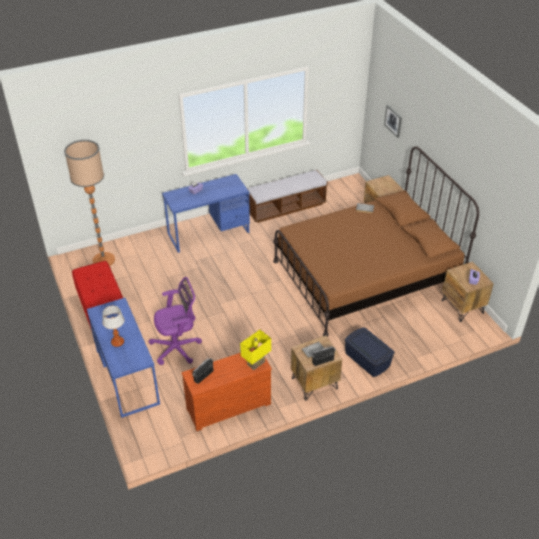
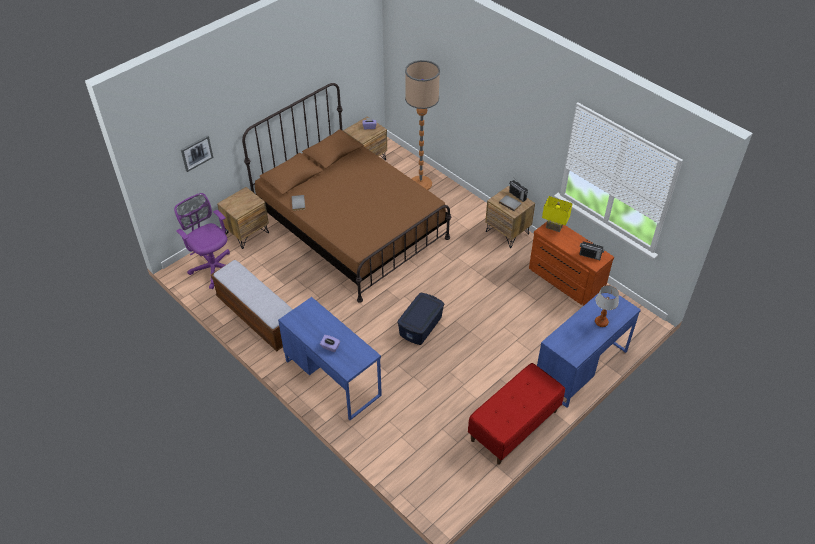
camera: 110 degrees left, 5 degrees up
(103, 260) = (428, 469): floor lamp -> floor lamp (420, 184)
(178, 348) = (523, 340): purple office chair -> purple office chair (212, 267)
(367, 359) = (461, 206): blue storage box -> blue storage box (421, 326)

